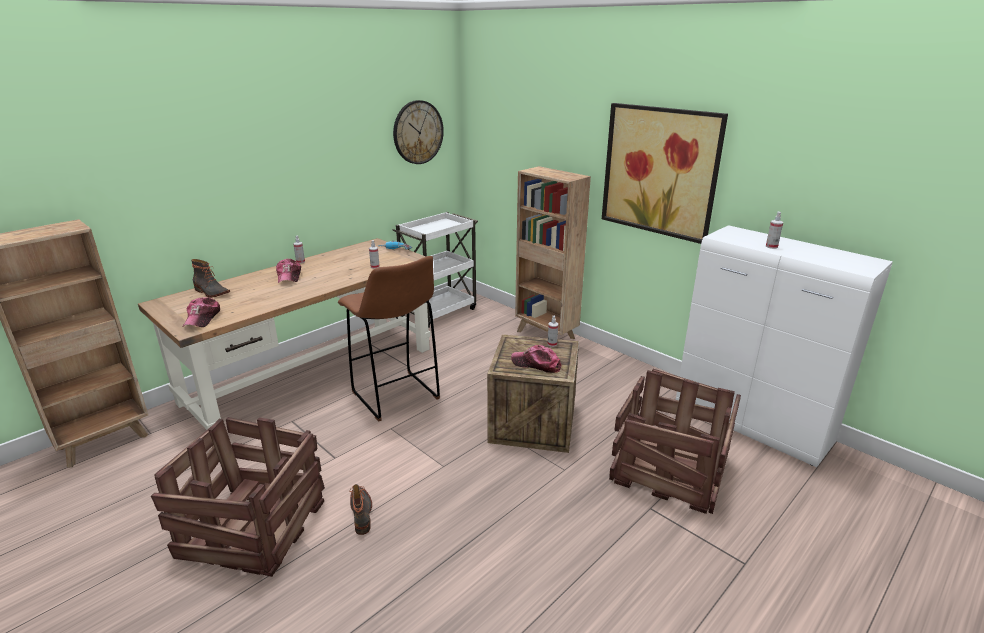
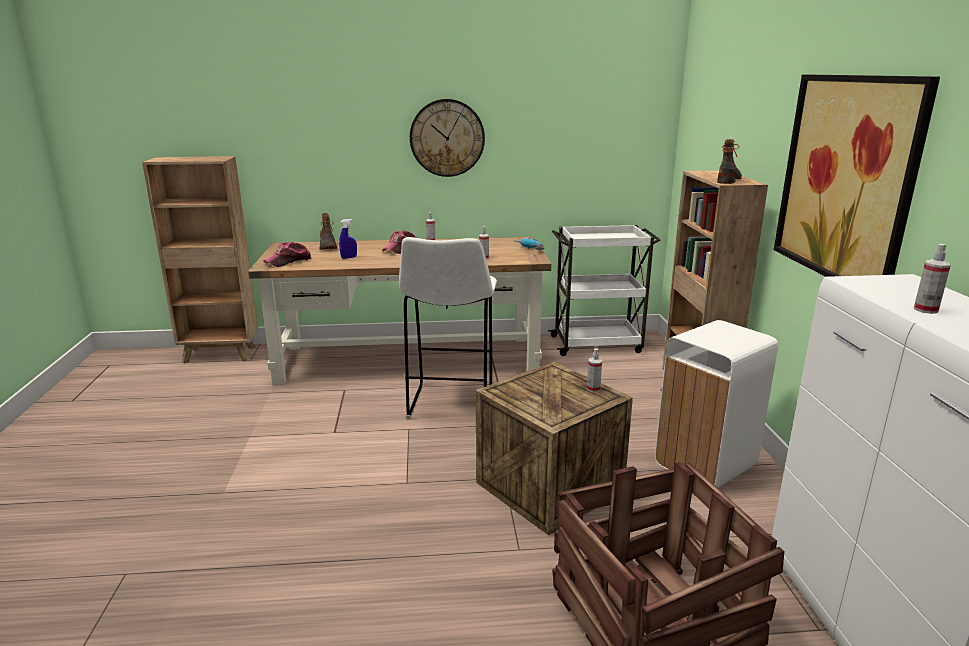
camera: 40 degrees right, 5 degrees down
(255, 525) = (217, 454): crate -> none
(257, 298) = (349, 257): none -> blue spray bottle
(362, 512) = (292, 485): boot -> boot (728, 179)
(396, 397) = (450, 404): brown stool -> white stool
(418, 132) = (609, 122): wall clock -> wall clock (447, 138)
(536, 364) = (540, 401): cap -> none
(594, 370) = (706, 465): none -> white trash can

